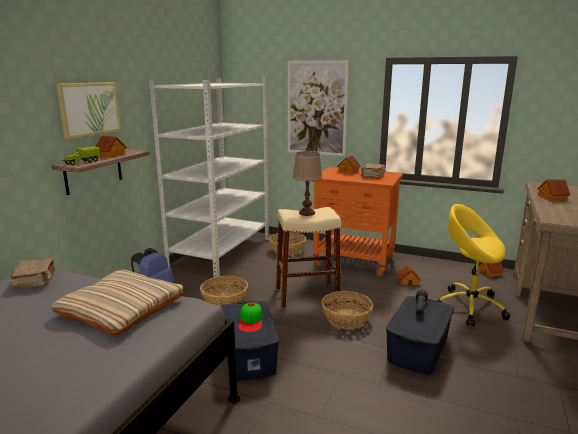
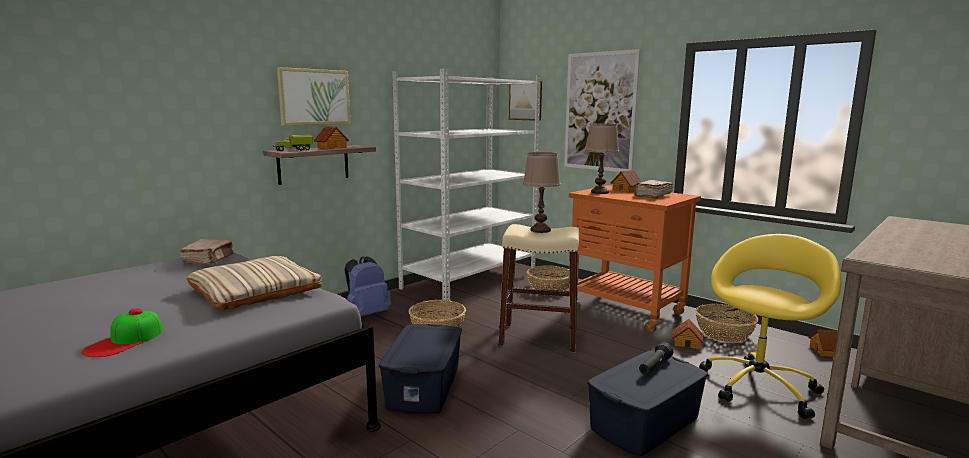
camera: 20 degrees right, 5 degrees down
(250, 98) = (526, 100): none -> picture
(251, 321) = (428, 344): cap -> cap (125, 341)
(333, 175) = (599, 192): none -> brown table lamp
(346, 319) = (570, 371): basket -> basket (724, 333)
(468, 306) = (759, 386): yellow office chair -> yellow office chair turned 90 degrees clockwise
(551, 197) = (905, 234): toy house -> none

